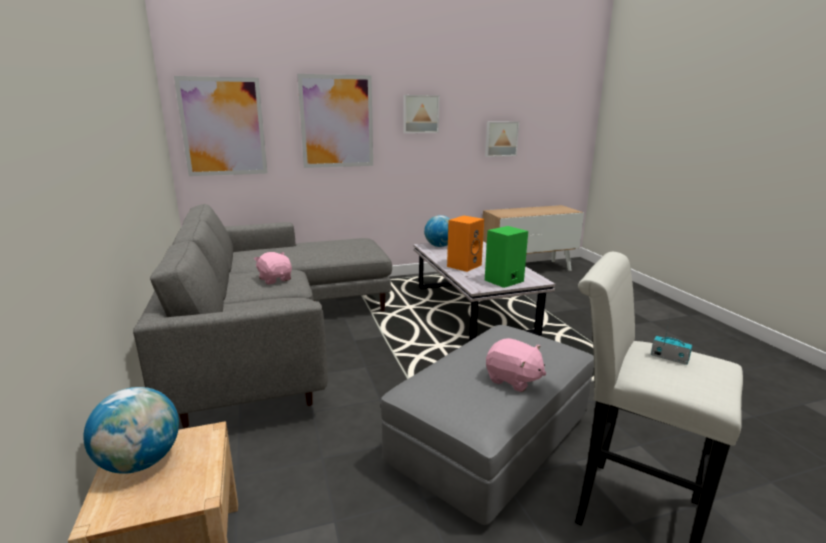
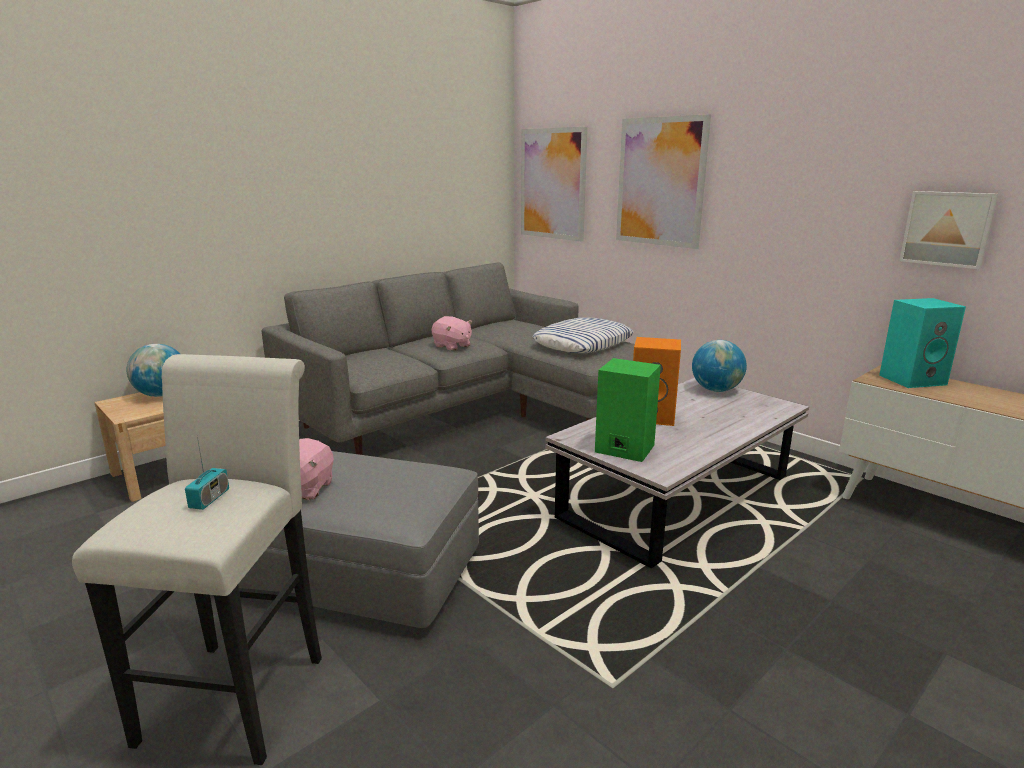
camera: 65 degrees right, 0 degrees up
(275, 279) = (452, 346): pink plush toy -> pink plush toy turned 105 degrees clockwise
(335, 247) = (583, 343): none -> pillow
(420, 114) = (780, 173): picture -> none
(507, 212) = (912, 379): none -> turquoise speaker

